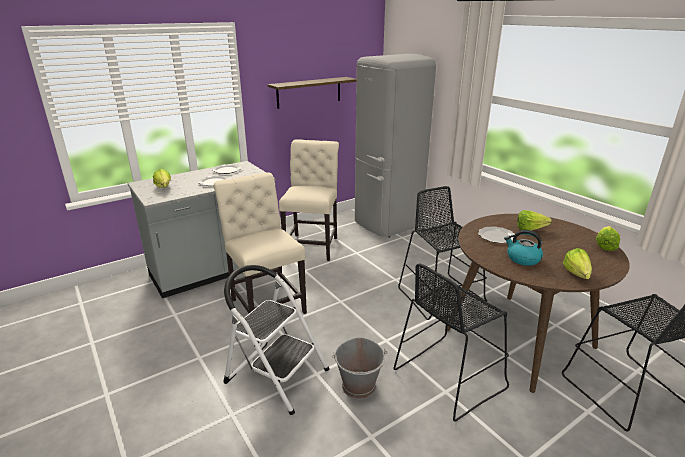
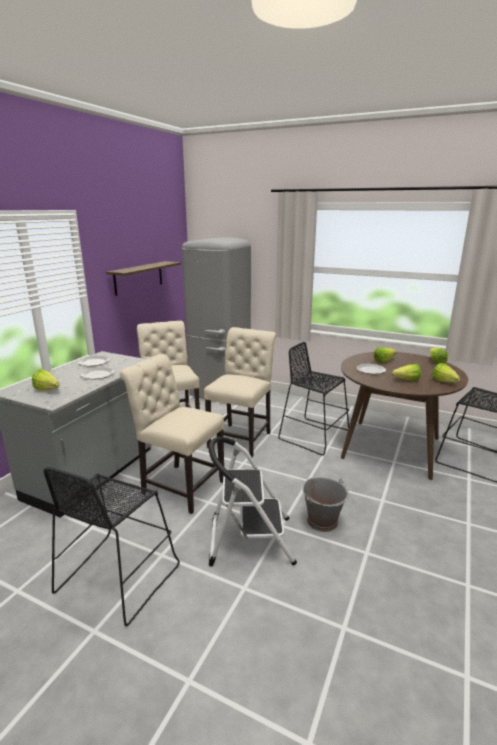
camera: 30 degrees left, 5 degrees down
(363, 276) = (242, 438): none -> beige chair
(449, 376) = (374, 489): black stool -> black stool (118, 576)
(522, 259) = (404, 380): kettle -> lettuce

